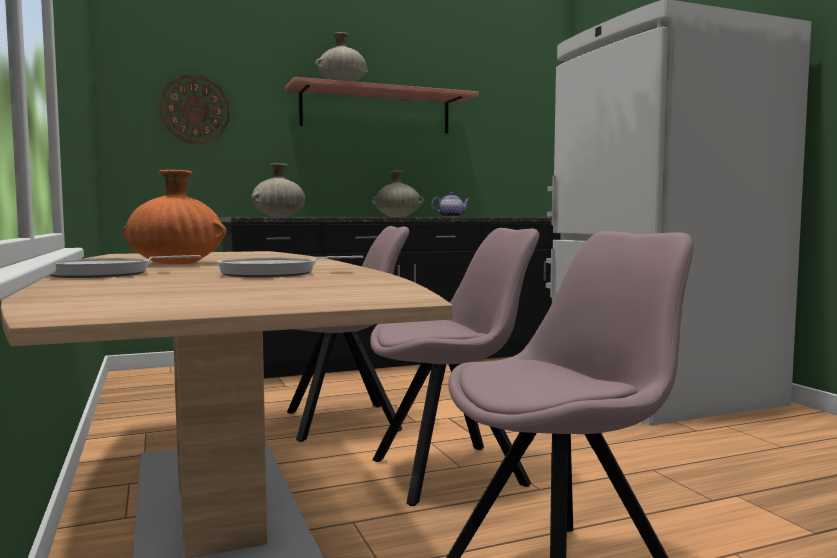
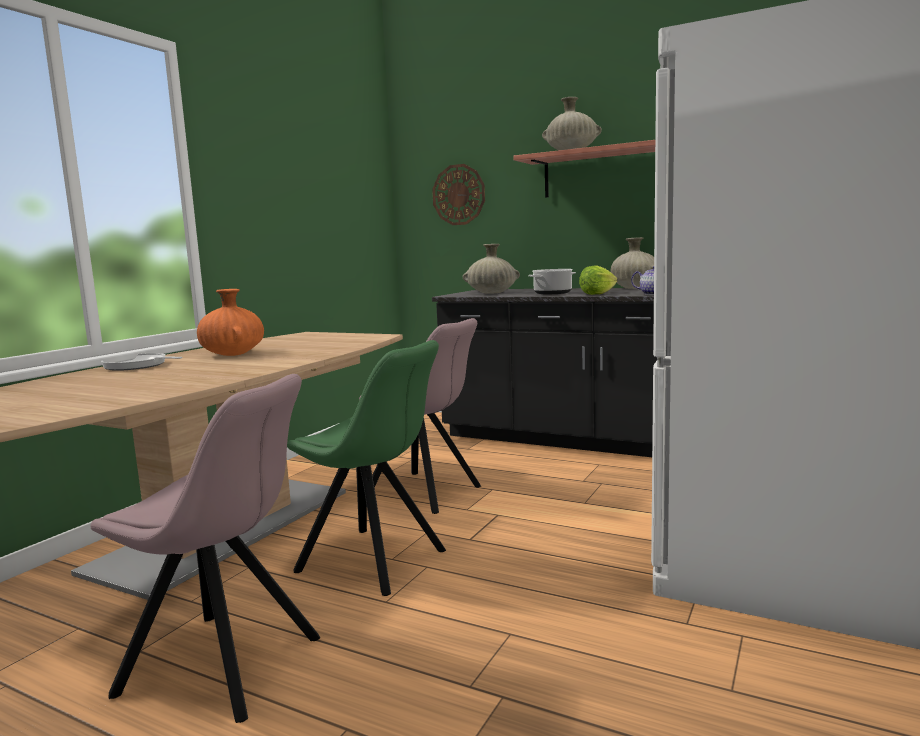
camera: 50 degrees right, 5 degrees up
(274, 273) = (174, 378): frying pan -> none
(350, 216) = (553, 293): none -> cooking pot
(400, 216) = (597, 294): none -> lettuce
(450, 473) = (373, 560): pink chair -> green chair

